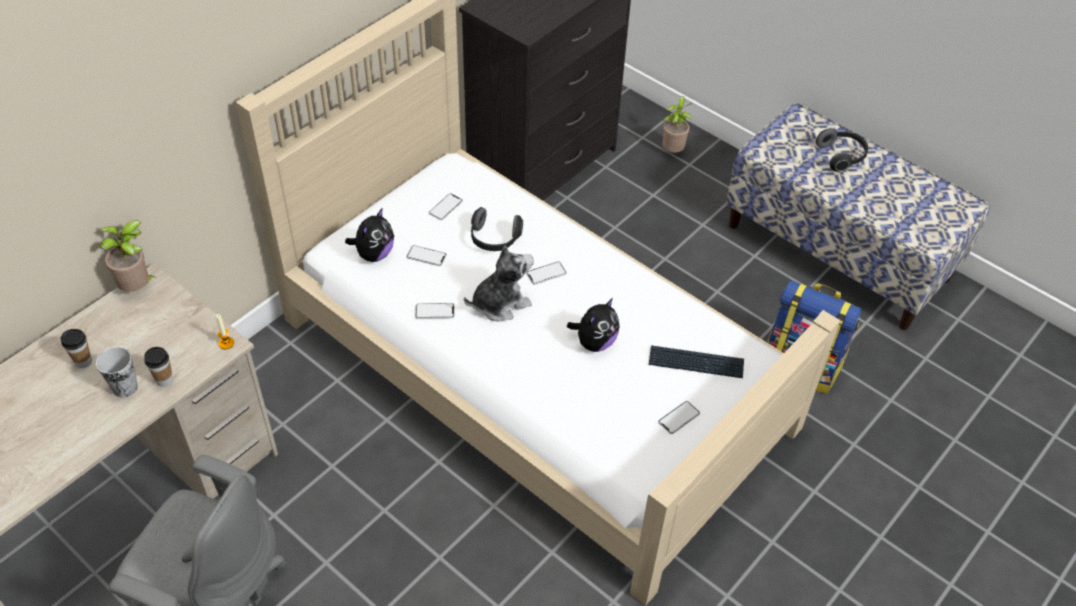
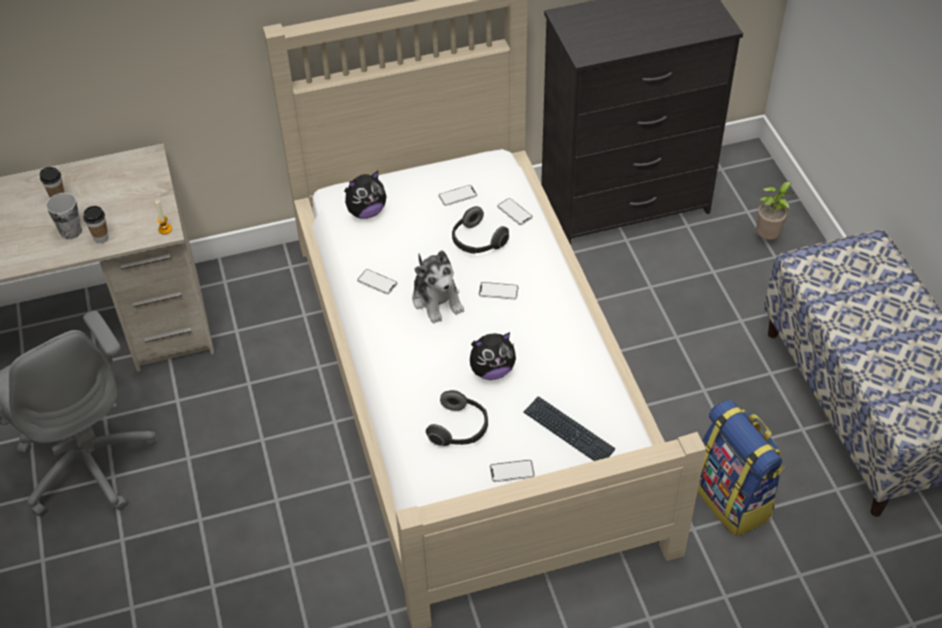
camera: 35 degrees right, 0 degrees up
(138, 288) = (137, 158): potted plant -> none
(426, 256) = (407, 232): phone -> phone (514, 212)
(500, 303) = (437, 299): plush toy -> plush toy turned 60 degrees clockwise
(841, 156) = (885, 302): headphones -> headphones (460, 429)

